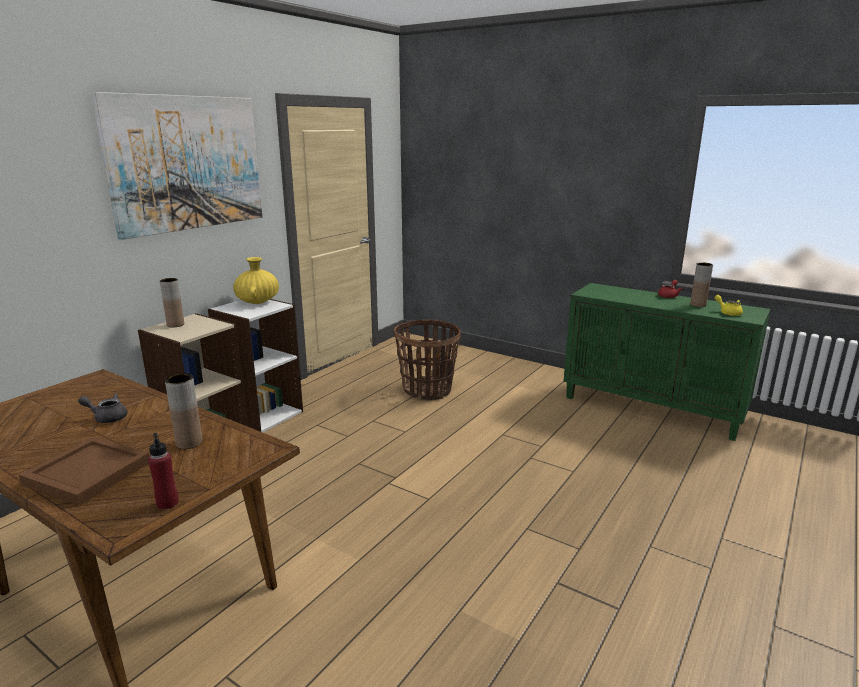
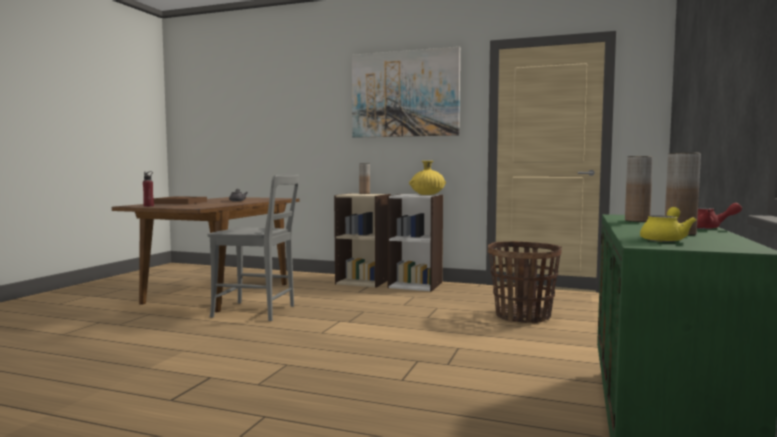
camera: 75 degrees right, 15 degrees down
(189, 443) = (207, 204): brown vase -> brown vase (637, 221)
(304, 544) = (258, 312): none -> grey chair

